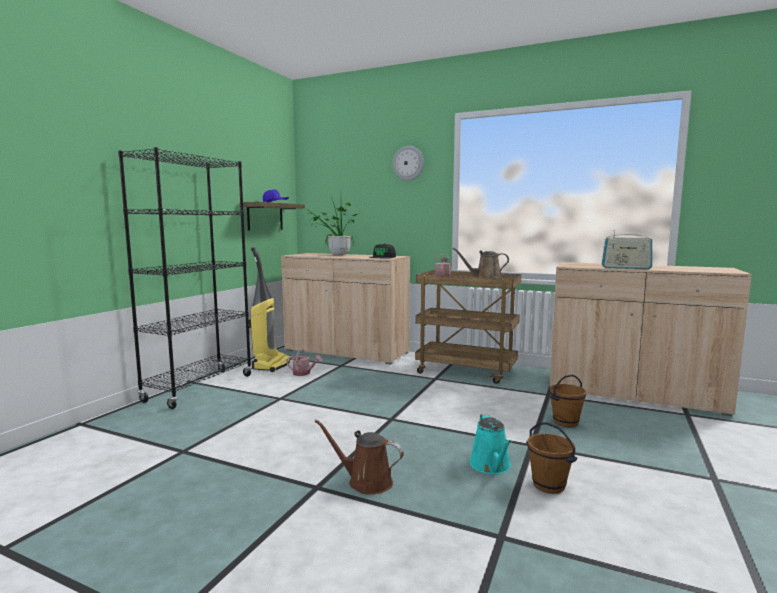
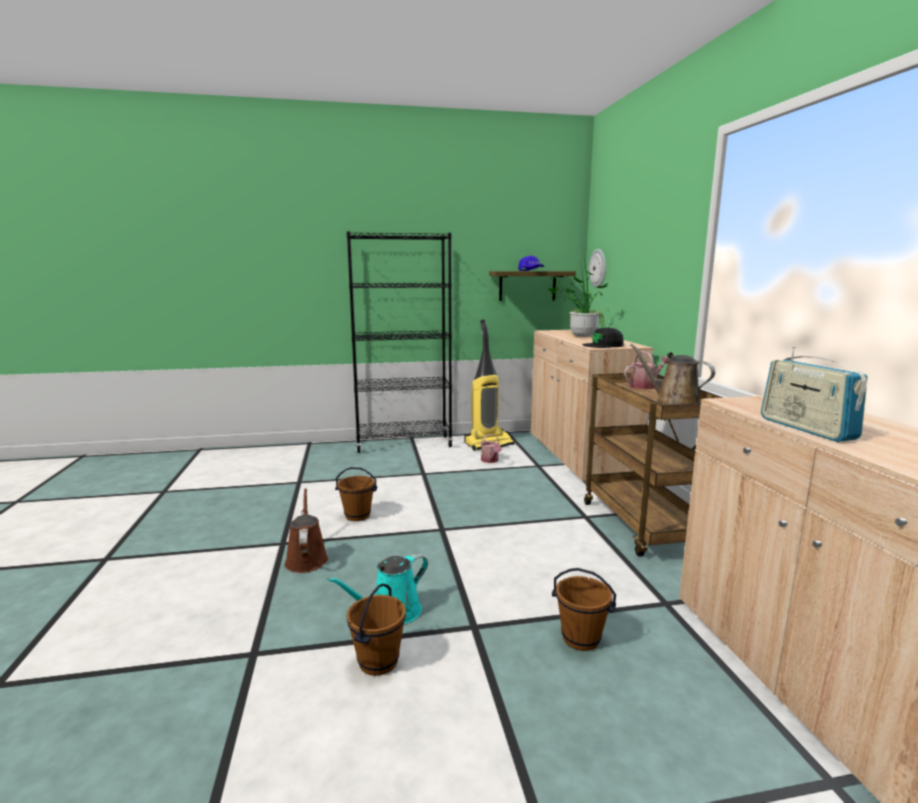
camera: 55 degrees right, 5 degrees up
(316, 441) = (357, 515): none -> brown bucket
(408, 163) = (668, 213): wall clock -> wall clock (598, 268)

